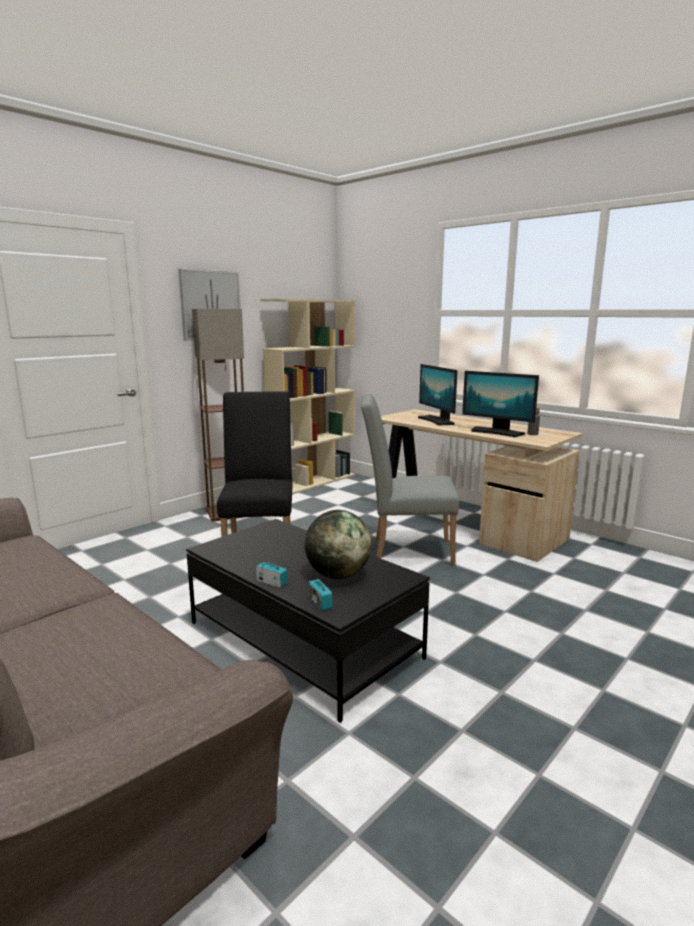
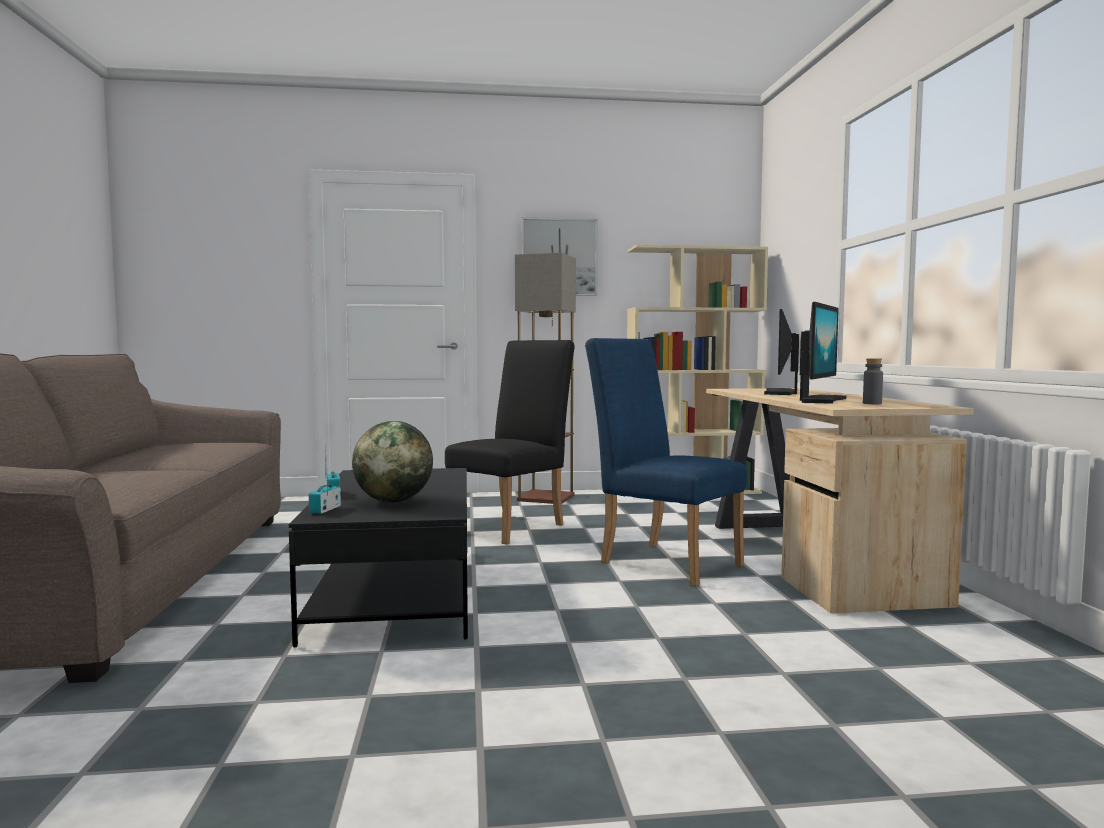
camera: 40 degrees right, 10 degrees down
(405, 550) = (663, 561): grey chair -> blue chair
(497, 432) = (820, 400): monitor -> monitor turned 135 degrees counterclockwise

